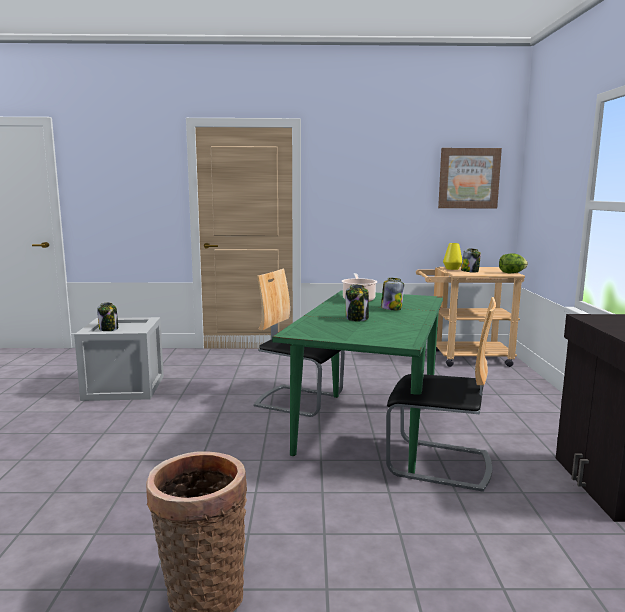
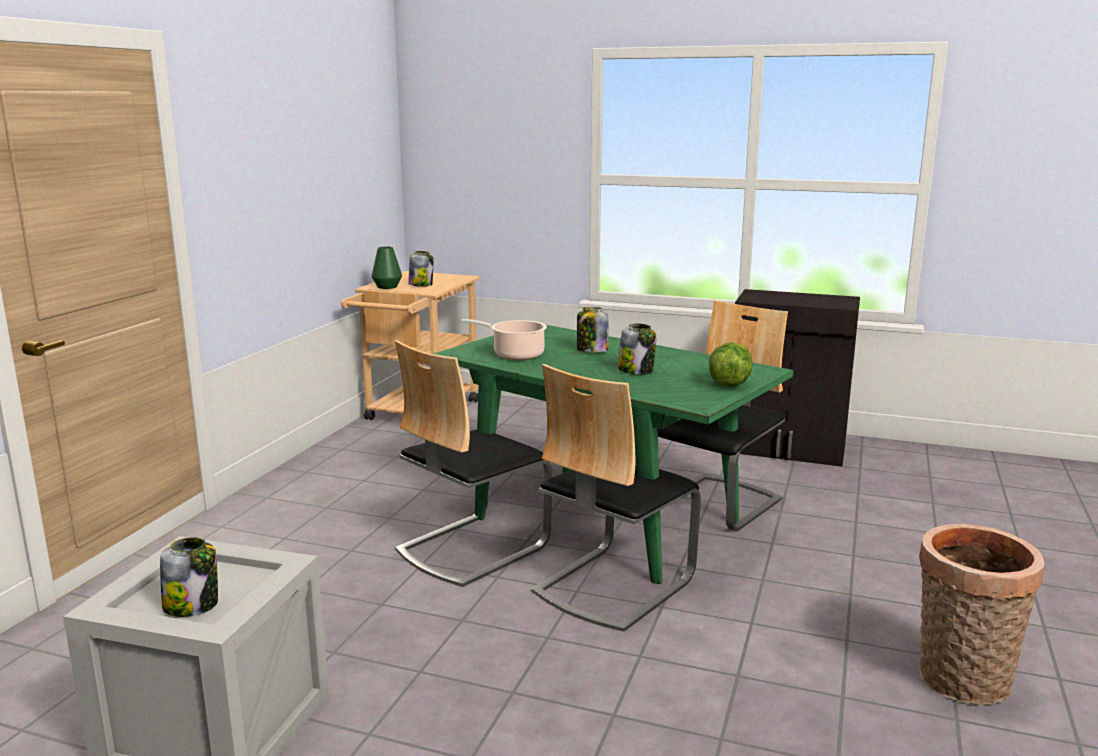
camera: 70 degrees left, 5 degrees up
(279, 442) = (612, 585): none -> chair
(452, 268) = (387, 287): yellow vase -> green vase
(468, 178) = (362, 143): picture -> none
(511, 273) = (460, 276): lettuce -> lettuce (729, 384)

